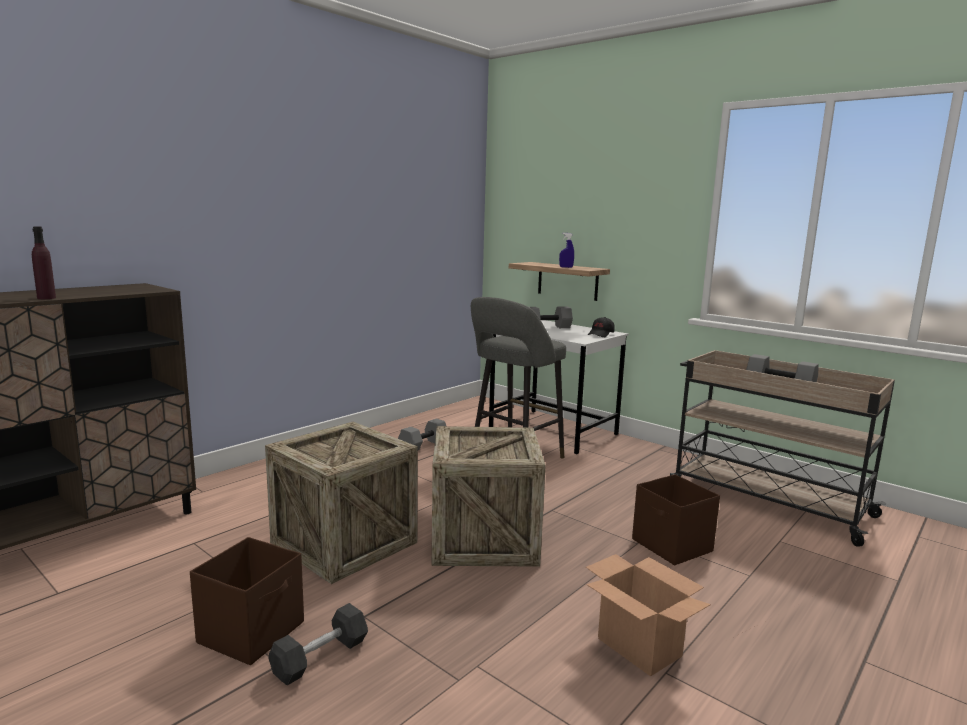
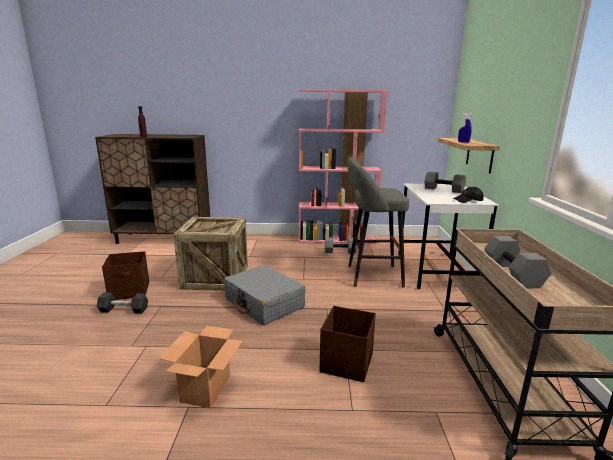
camera: 50 degrees right, 5 degrees up
(384, 432) = (337, 239): none -> pink bookcase
(484, 538) = (264, 303): crate -> grey suitcase

